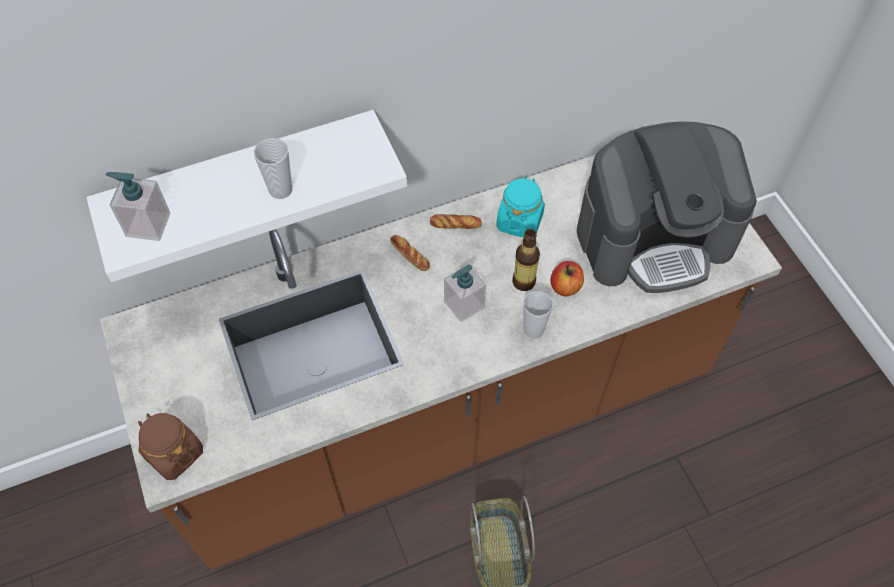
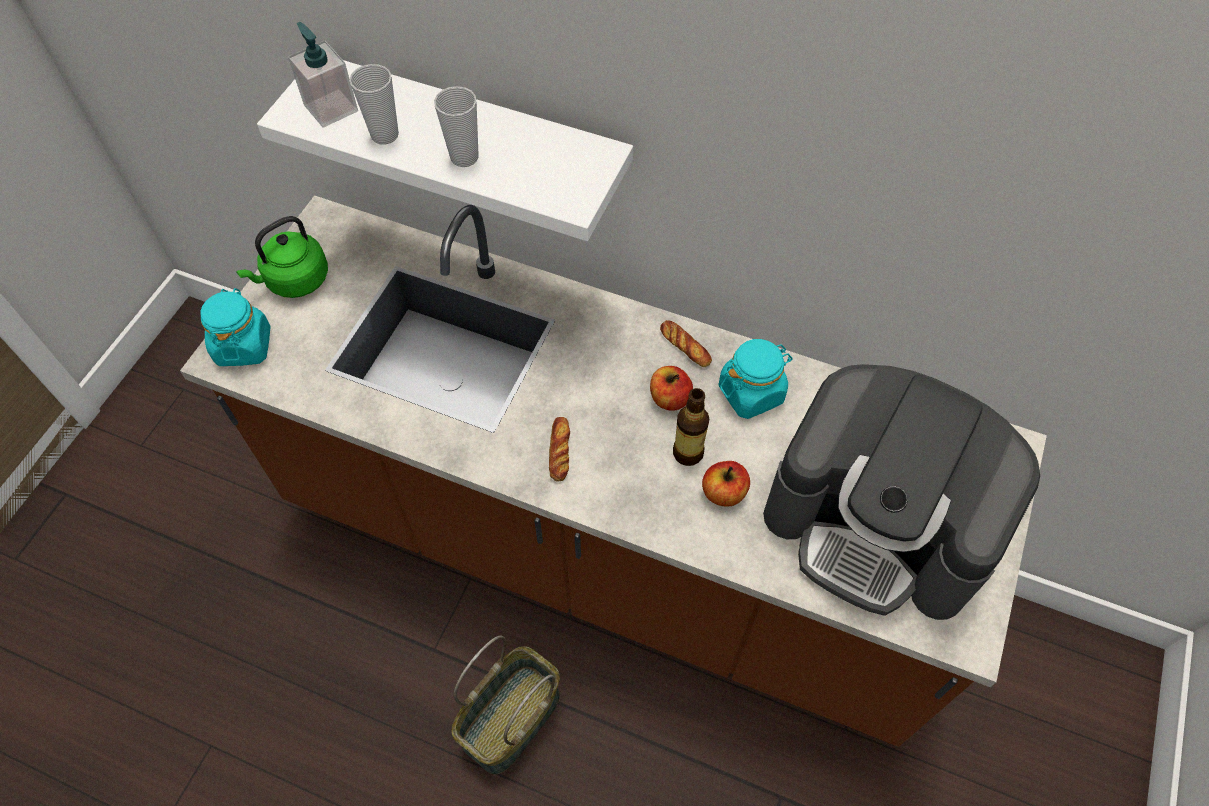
camera: 45 degrees right, 0 degrees up
(158, 384) = (294, 281): none -> green kettle
(174, 453) = (243, 346): brown jar -> turquoise jar
(409, 255) = (610, 340): bread -> bread (559, 451)
(464, 305) = (606, 426): soap dispenser -> none
(480, 260) = (669, 398): none -> apple
(533, 330) = (644, 505): cup -> cup (384, 135)

